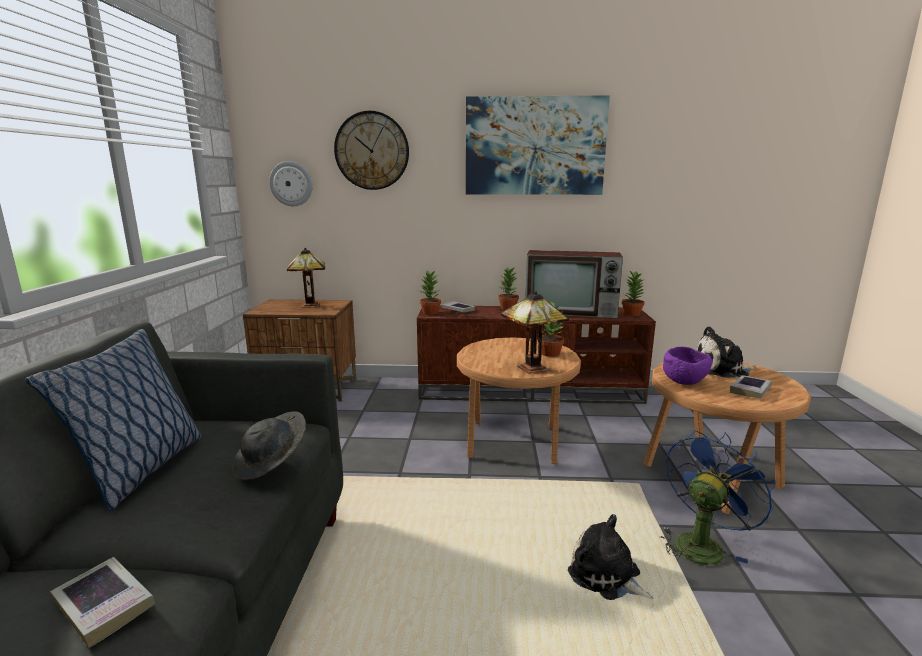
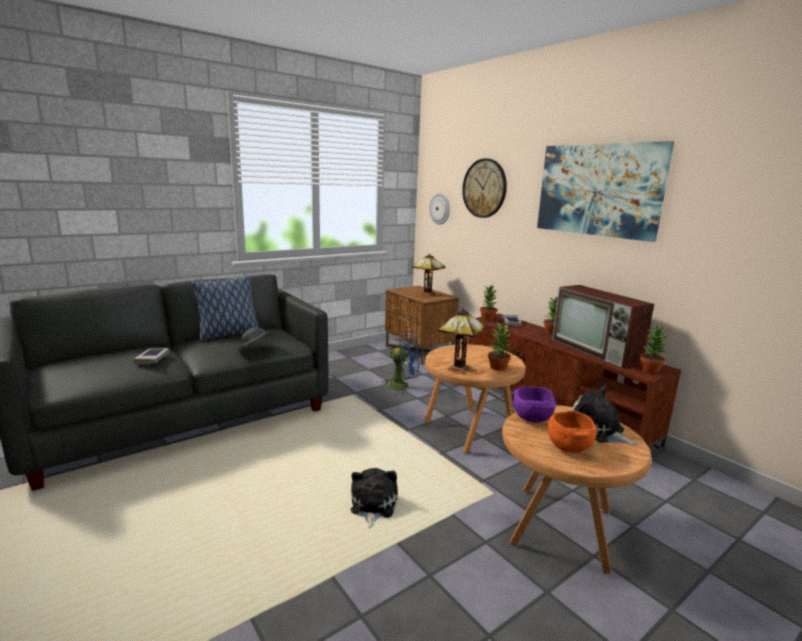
camera: 50 degrees right, 0 degrees up
(701, 543) = (455, 539): blue fan -> blue fan (403, 386)
(750, 390) = (568, 447): book -> orange bowl

